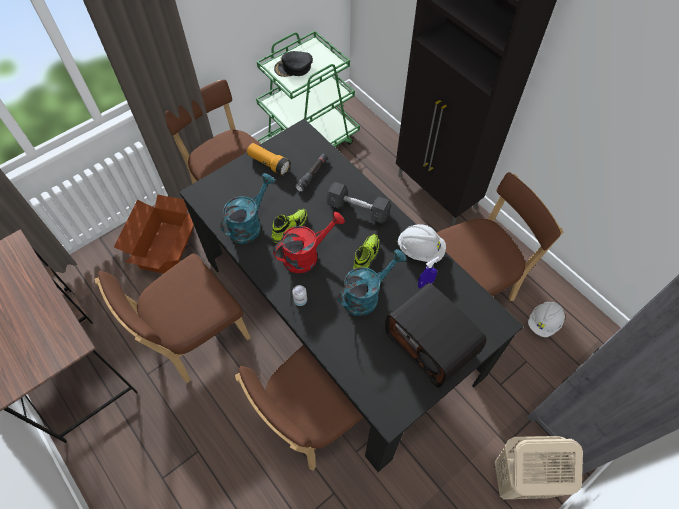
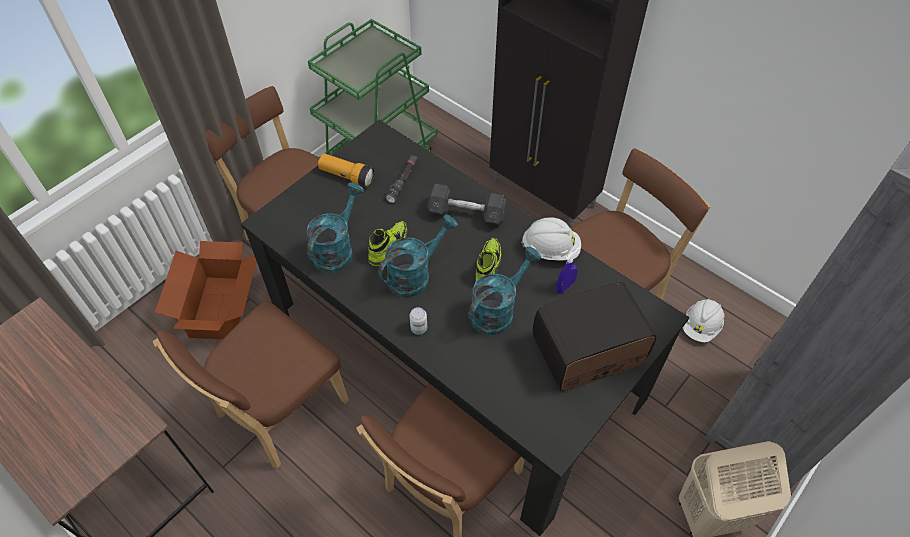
camera: 10 degrees left, 5 degrees down
(293, 67) = (354, 63): black cap -> none
(306, 255) = (415, 274): red watering can -> turquoise watering can
(432, 343) = (587, 353): radio -> radio turned 120 degrees clockwise

